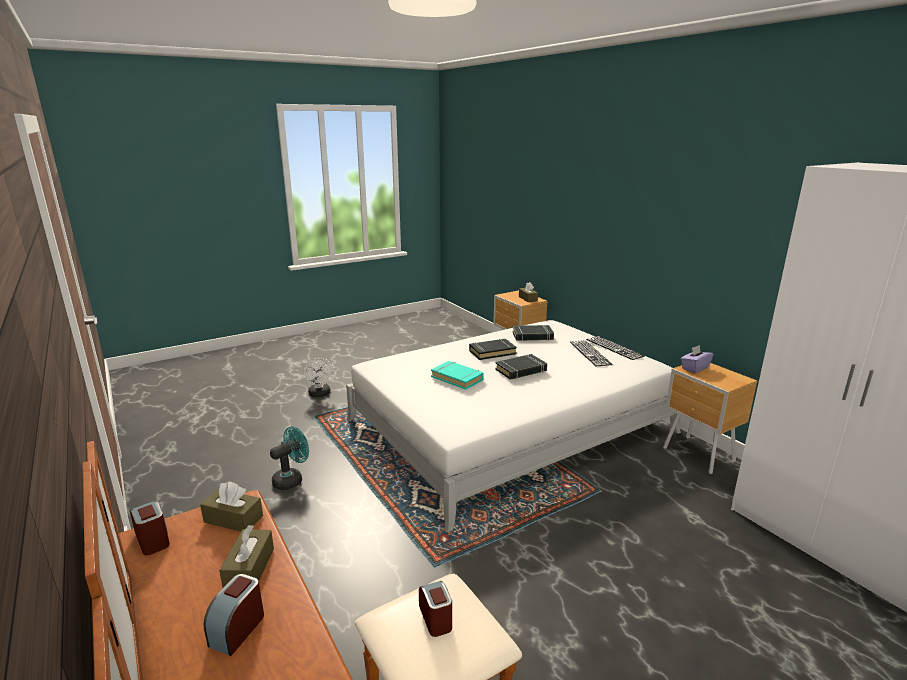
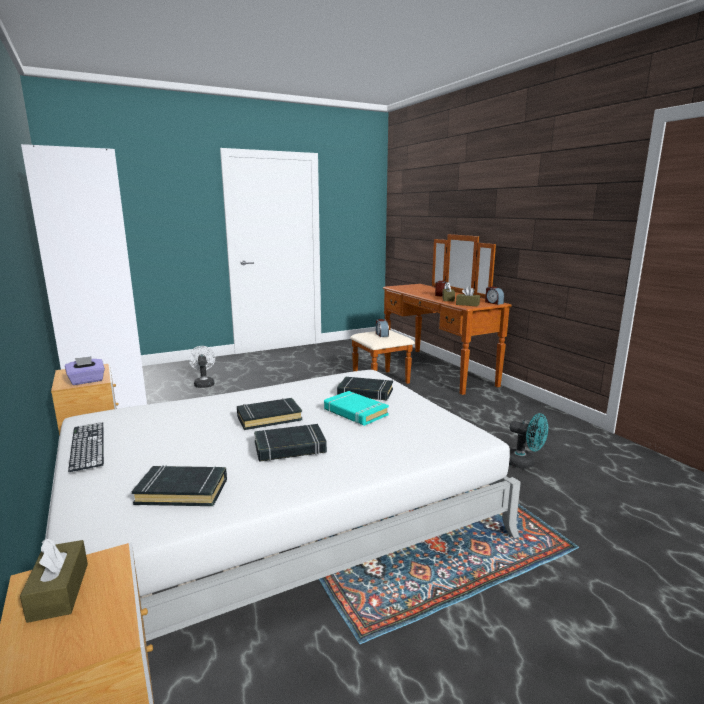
camera: 175 degrees left, 5 degrees down
(292, 479) = (524, 463): turquoise fan -> turquoise fan turned 105 degrees counterclockwise
(320, 394) = (618, 609): white fan -> white fan (204, 383)
(452, 401) = (365, 393): none -> black book
(590, 353) = (142, 436): keyboard -> none

